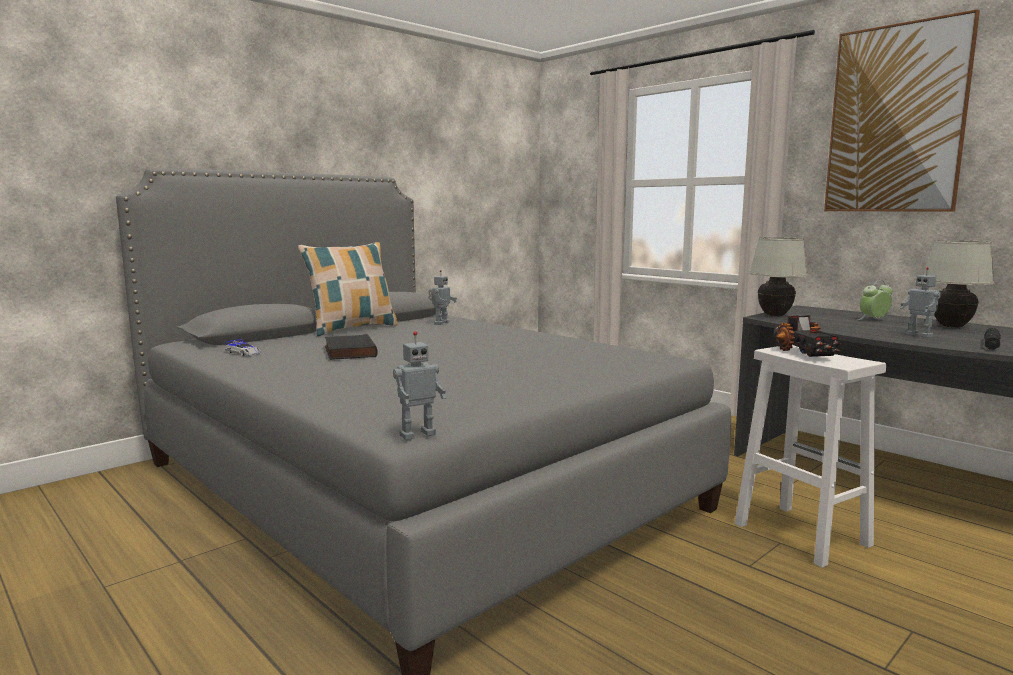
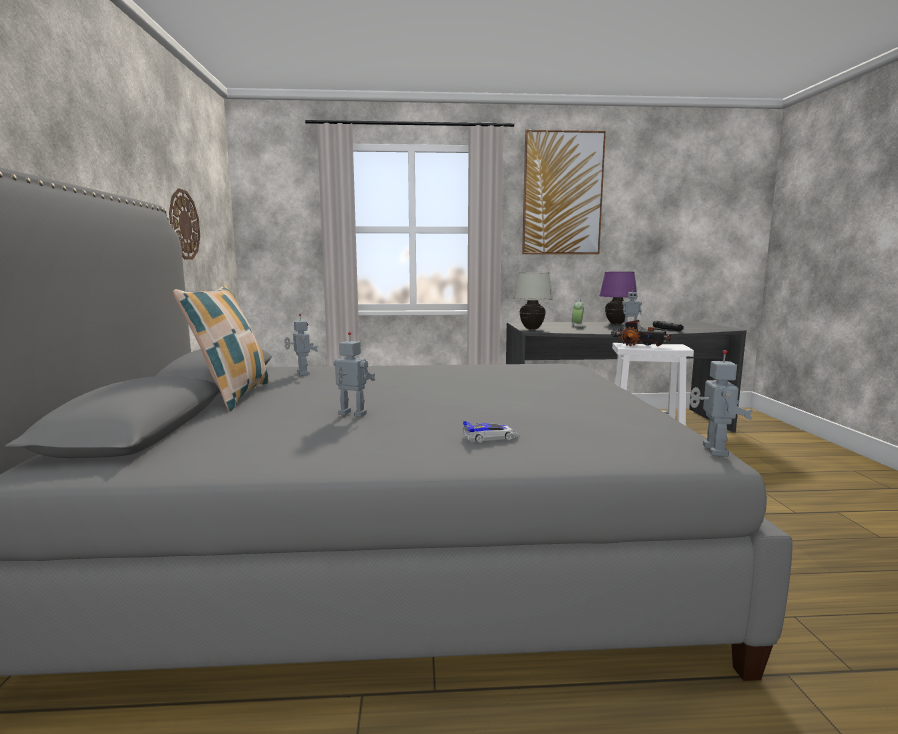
camera: 50 degrees left, 0 degrees up
(244, 353) = (229, 449): toy car -> toy car (491, 437)
(348, 351) = (351, 414): black book -> toy robot
(447, 188) = (183, 225): none -> wall clock
(951, 327) = (616, 324): white table lamp -> purple table lamp

